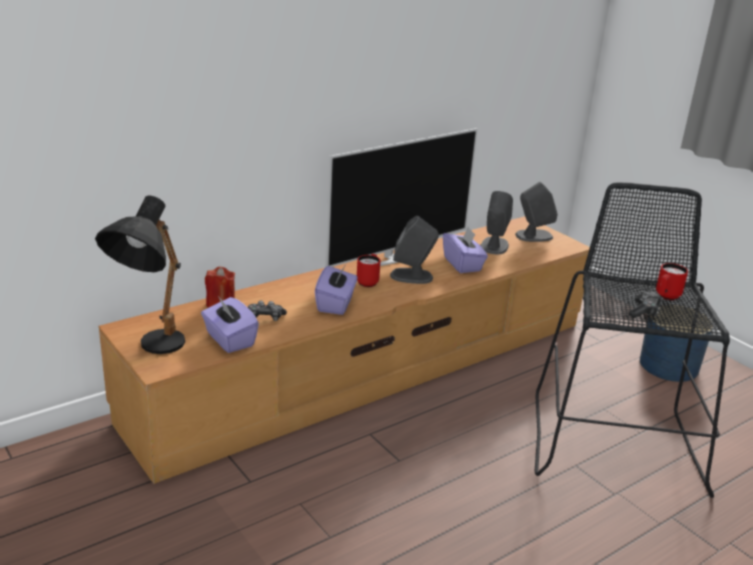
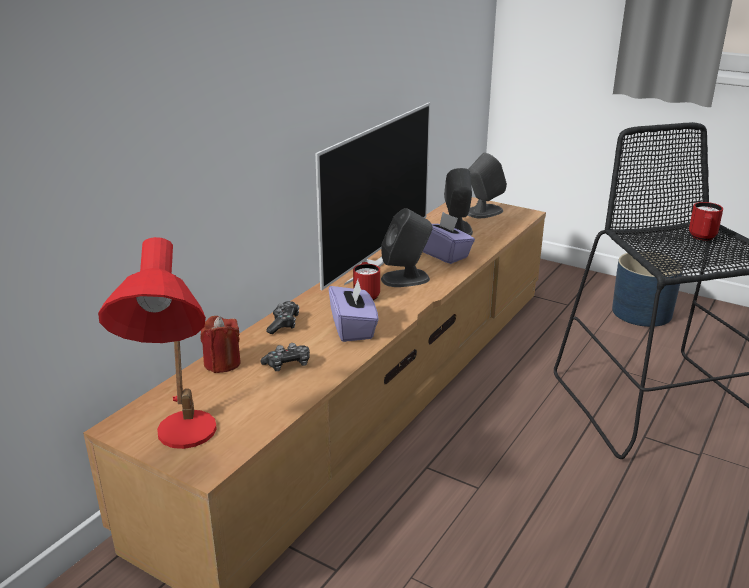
camera: 20 degrees left, 0 degrees up
(152, 350) = (180, 444): black table lamp -> red table lamp
(229, 340) = (267, 403): purple tissue box -> none
(644, 311) = (702, 256): game controller -> game controller (284, 324)

